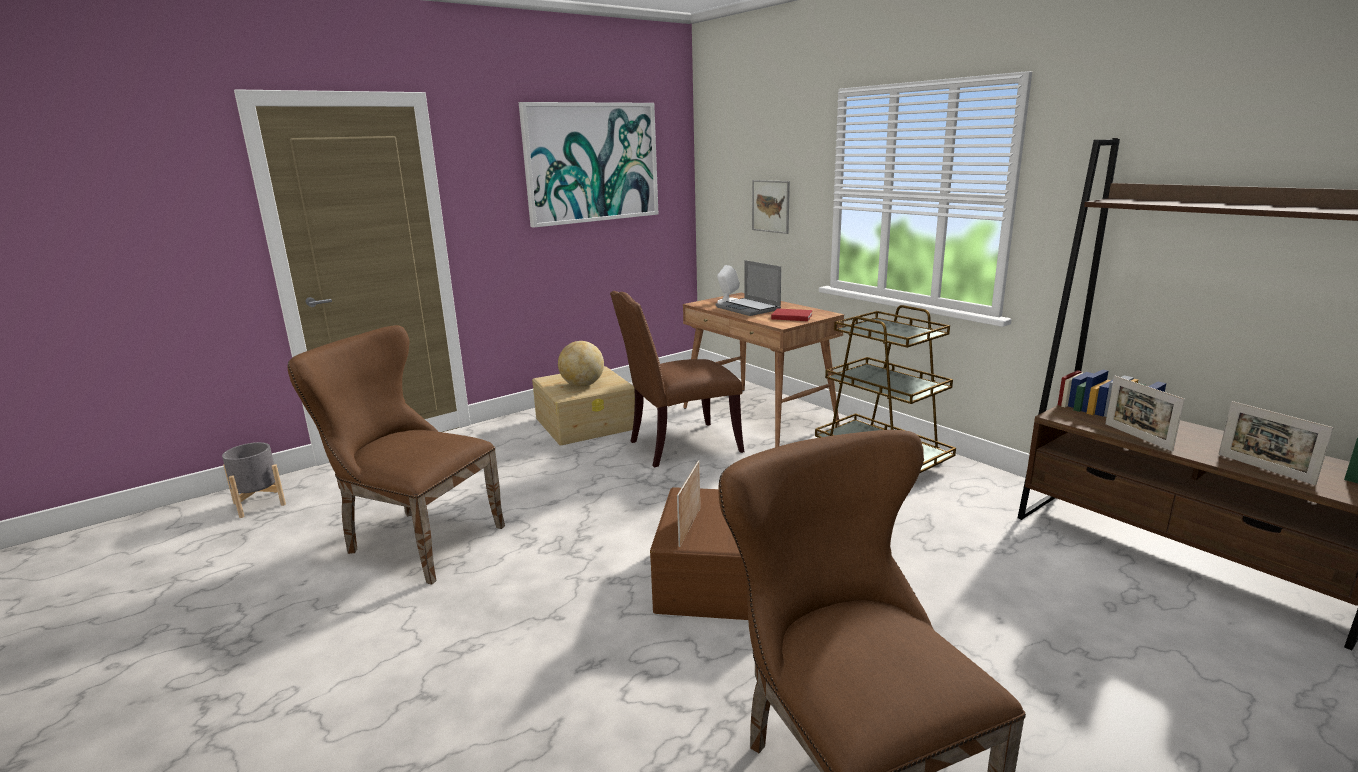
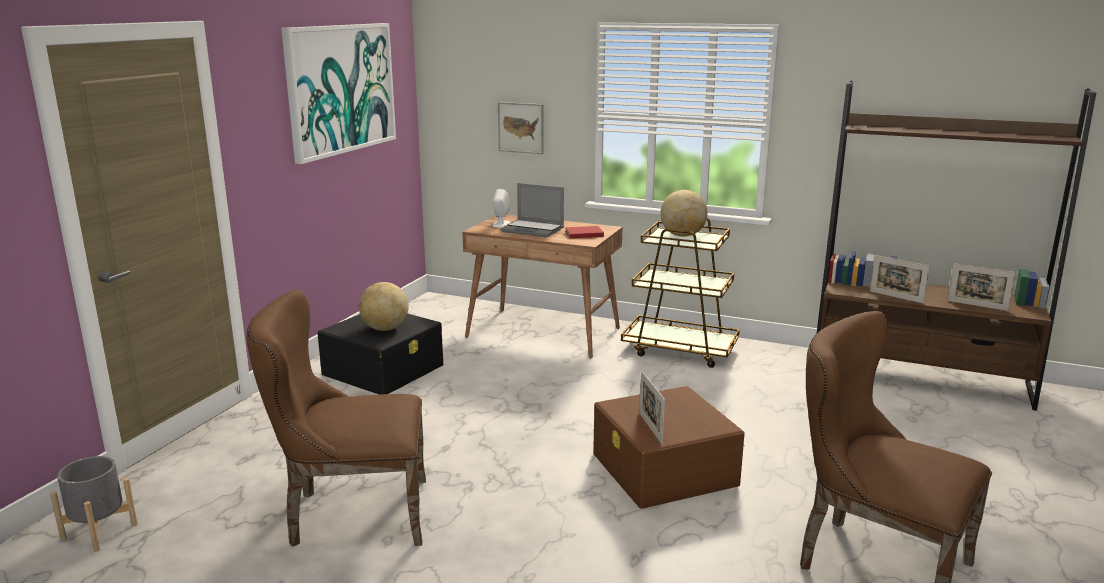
camera: 30 degrees left, 0 degrees up
(586, 423) = (384, 369): beige storage box -> black storage box
(679, 446) = (504, 373): brown chair -> none
(891, 328) = (682, 235): none -> globe

